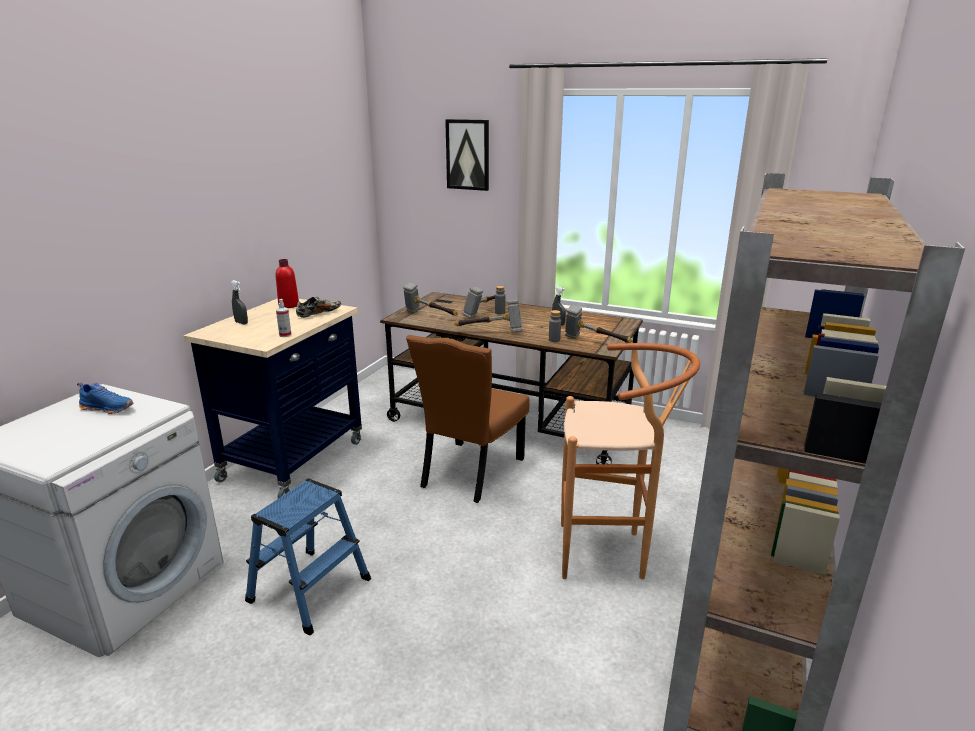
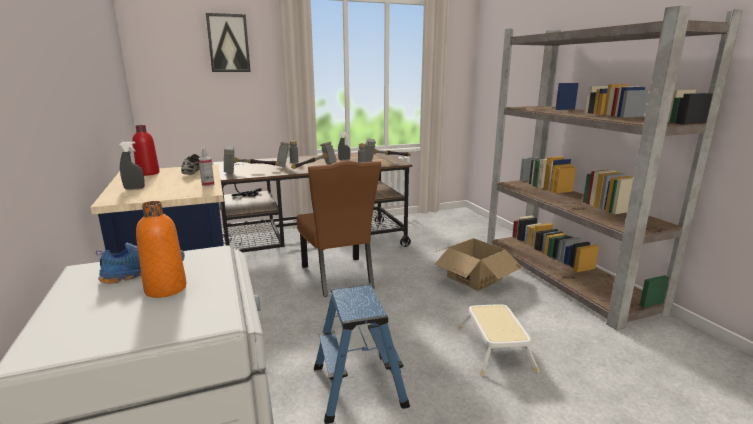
camera: 45 degrees left, 5 degrees down
(87, 427) = (166, 289): none -> orange bottle
(474, 644) = (496, 348): none -> beige step ladder
(611, 553) = (475, 277): brown stool -> cardboard box

